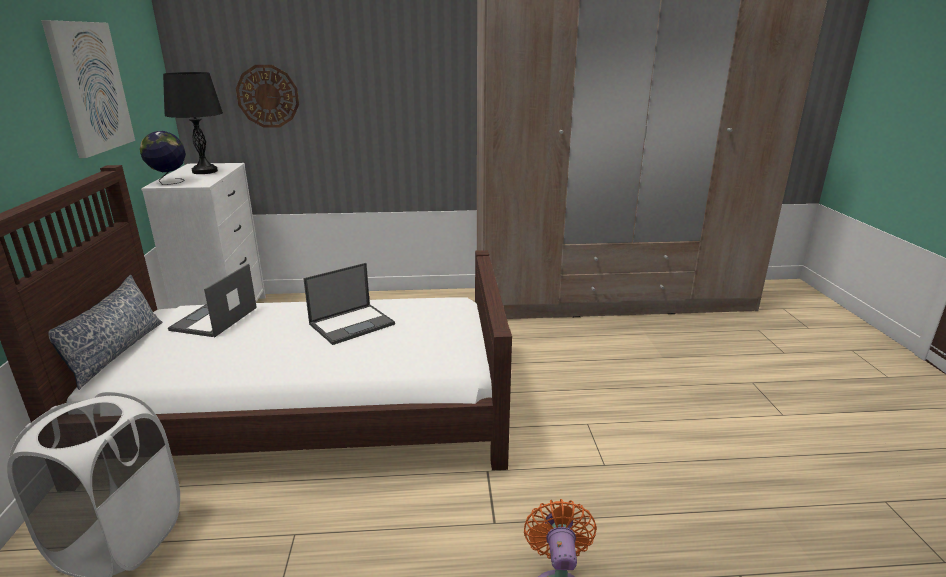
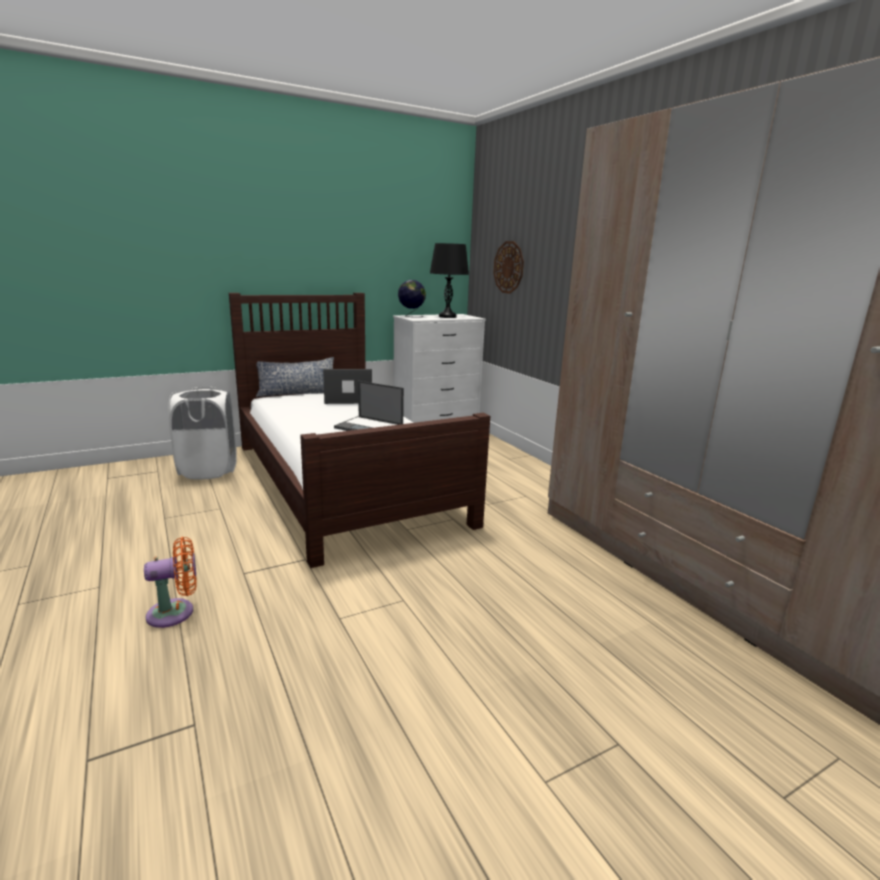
camera: 65 degrees right, 5 degrees down
(90, 87) = (369, 245): picture -> none

